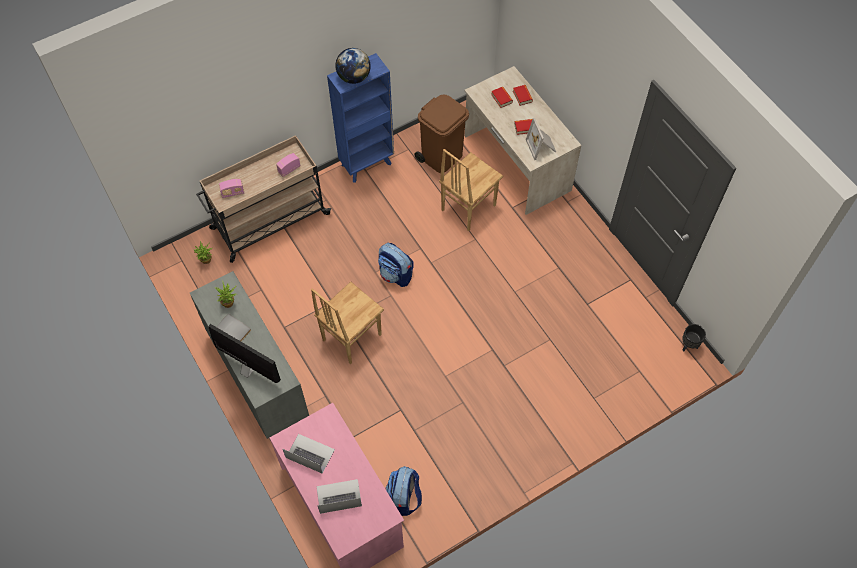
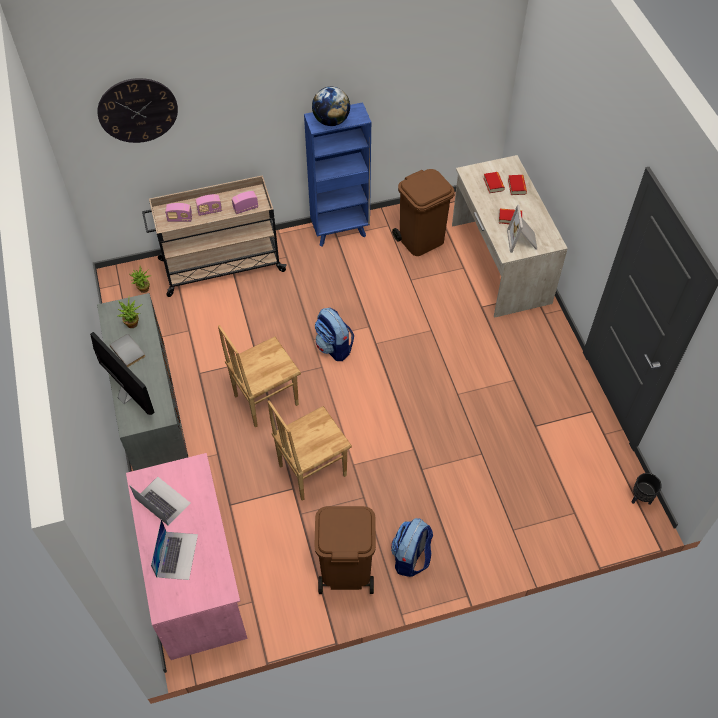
camera: 15 degrees right, 5 degrees down
(183, 109) = (137, 110): none -> wall clock
(257, 179) = (209, 211): none -> radio
(338, 496) = (177, 555): laptop -> laptop turned 90 degrees clockwise
(404, 498) = (266, 585): backpack -> backpack (411, 558)
(467, 207) = (432, 296): brown chair -> brown chair (311, 470)
(467, 469) = (345, 571): none -> brown trash can

